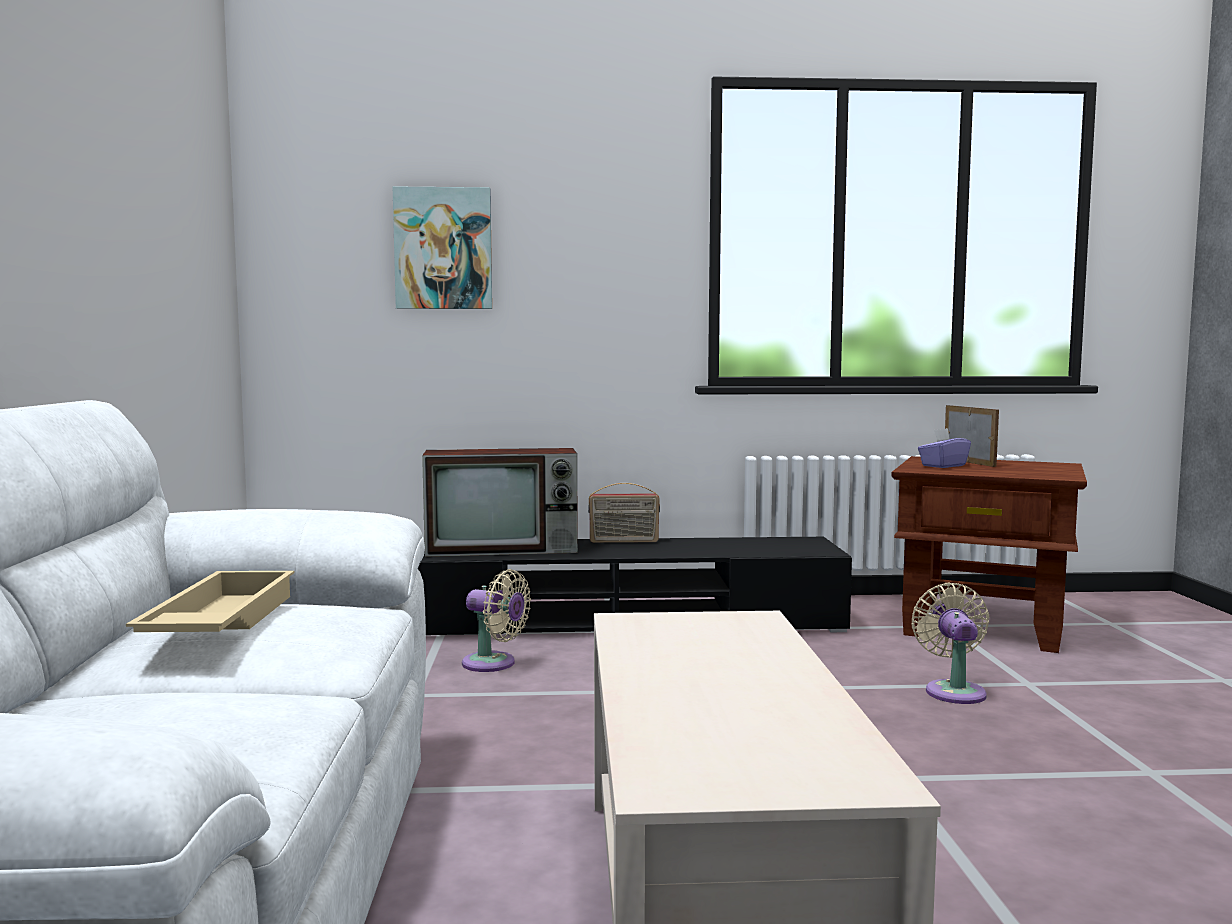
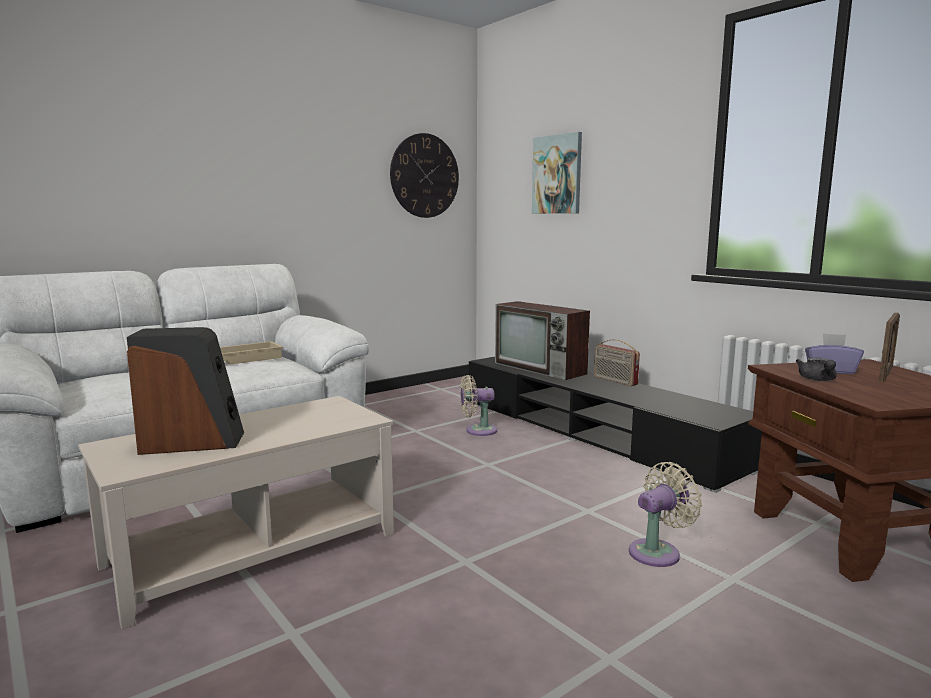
camera: 55 degrees right, 5 degrees up
(193, 229) = (424, 176): none -> wall clock
(493, 664) = (477, 430): beige fan -> beige fan turned 90 degrees clockwise
(742, 719) = (192, 442): none -> speaker
(973, 472) = (818, 380): none -> grey teapot

